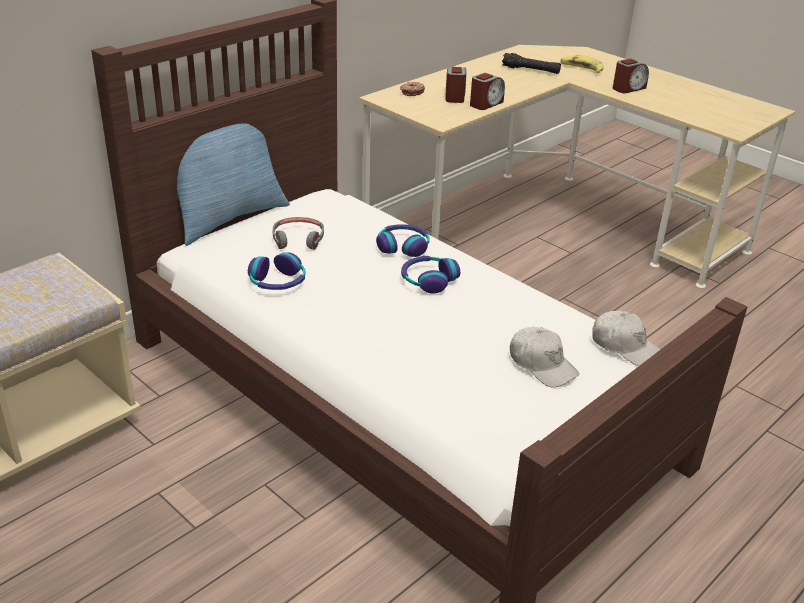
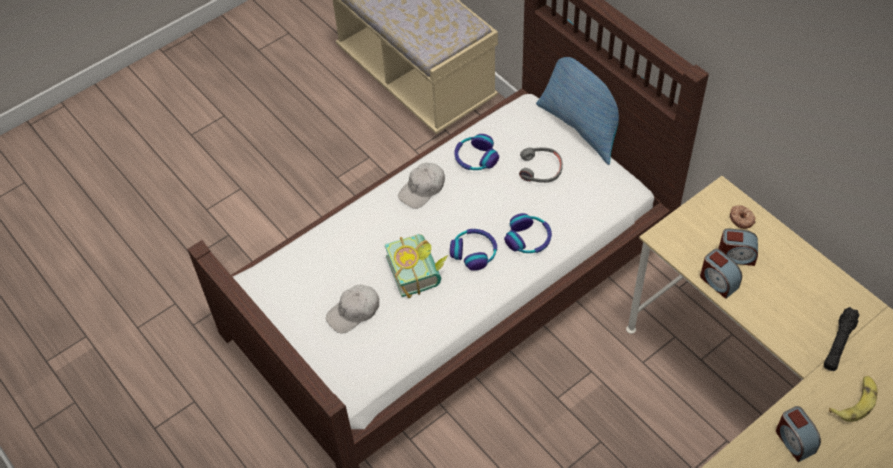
camera: 100 degrees right, 20 degrees up
(464, 317) = (419, 271): none -> book
(625, 347) = (370, 373): white cap -> white cap (422, 189)

